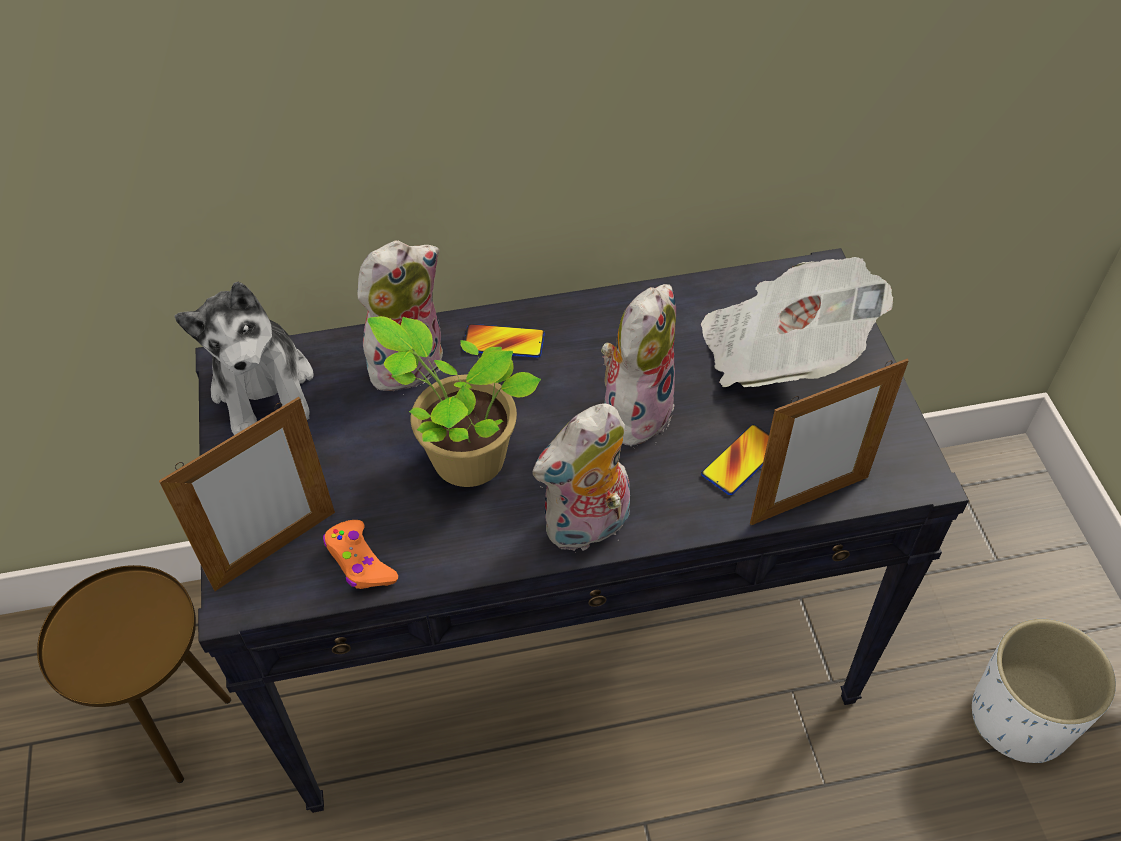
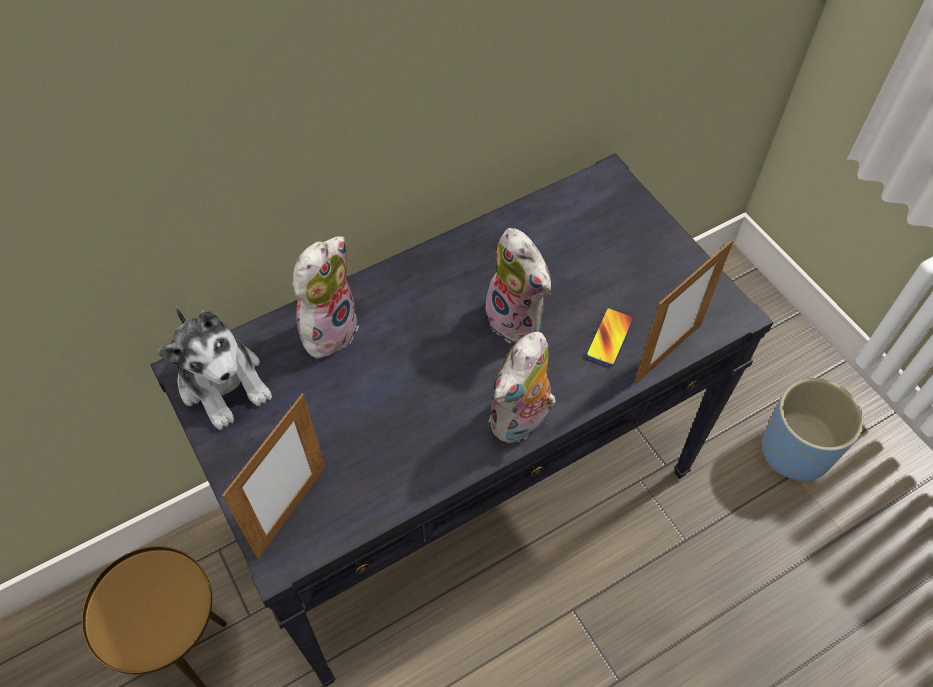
camera: 20 degrees left, 5 degrees up
(360, 562) = (362, 500): orange game controller -> none
(463, 457) = (405, 393): potted plant -> none
(503, 342) = (398, 293): phone -> none
(635, 409) = (518, 319): plush toy -> plush toy turned 135 degrees clockwise
(782, 352) = (605, 246): newspaper -> none
(1020, 717) = (796, 450): white planter -> blue planter

